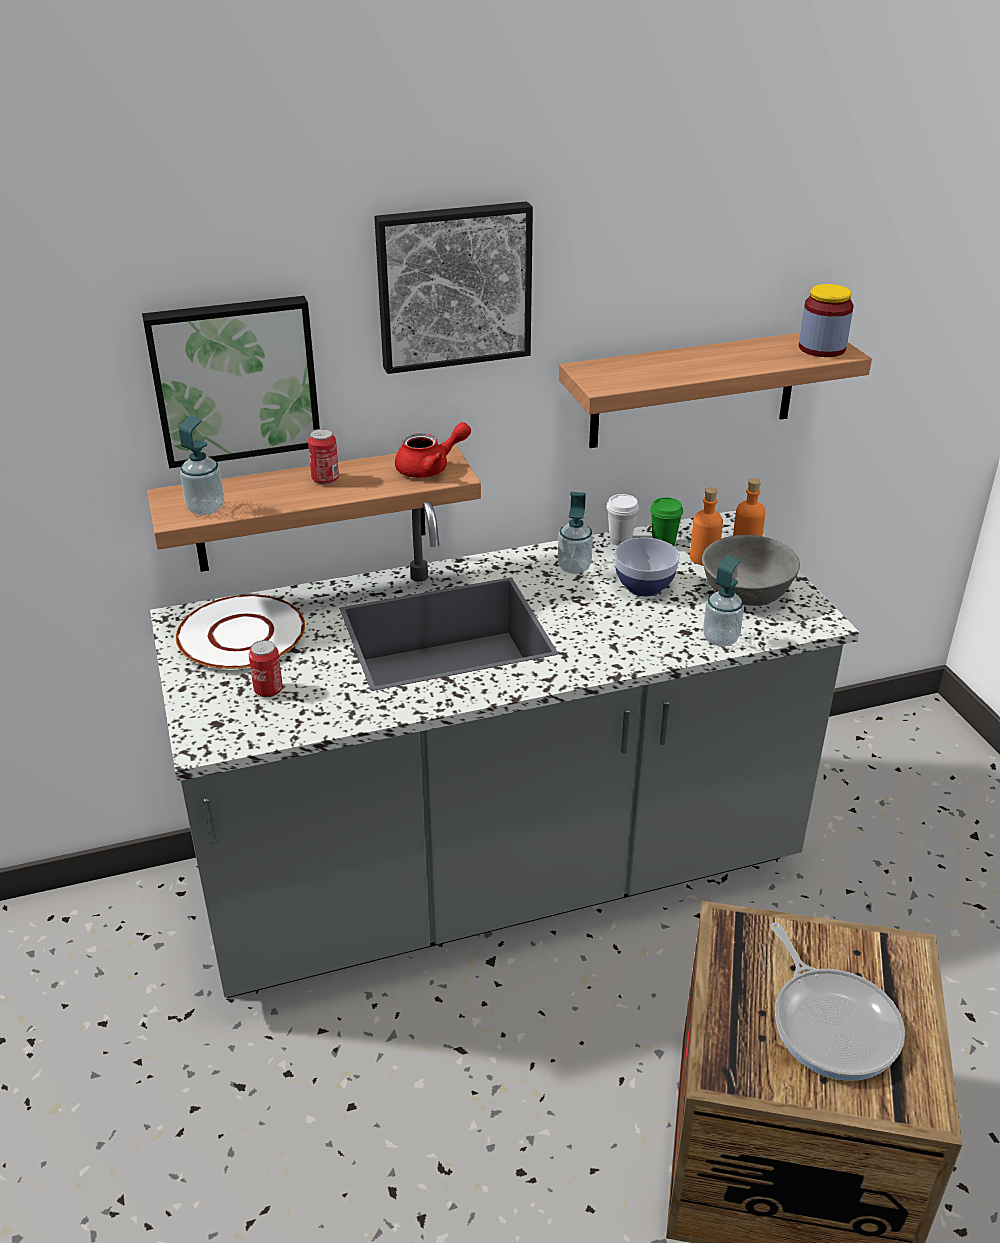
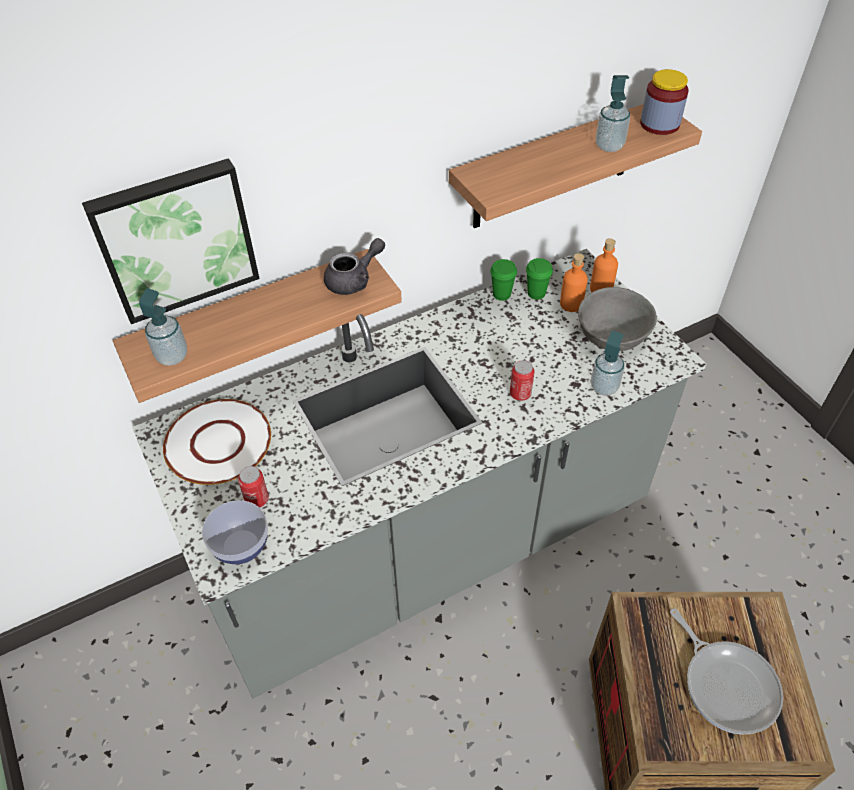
camera: 10 degrees left, 15 degrees up
(325, 479) = (267, 306): can -> can (520, 393)
(430, 468) = (354, 280): red teapot -> grey teapot
(453, 285) = (358, 124): picture -> none
(574, 567) = (472, 329): soap dispenser -> soap dispenser (609, 146)
(620, 540) = (501, 294): white cup -> green cup
(644, 586) = (532, 341): bowl -> bowl (241, 547)

